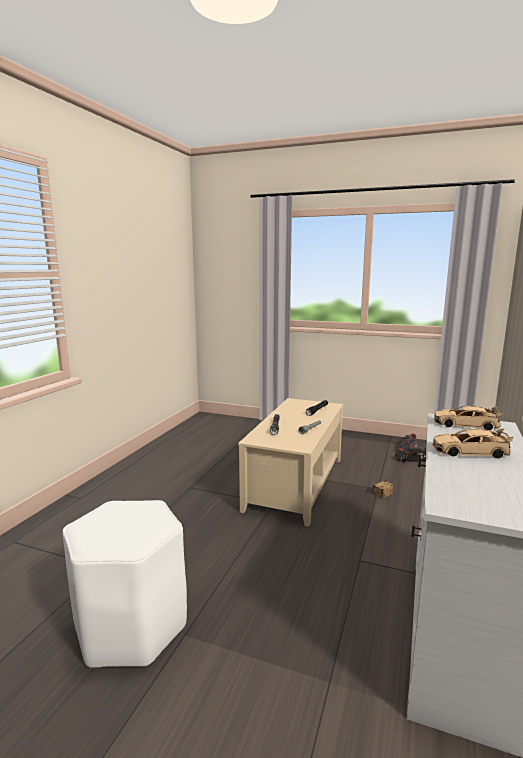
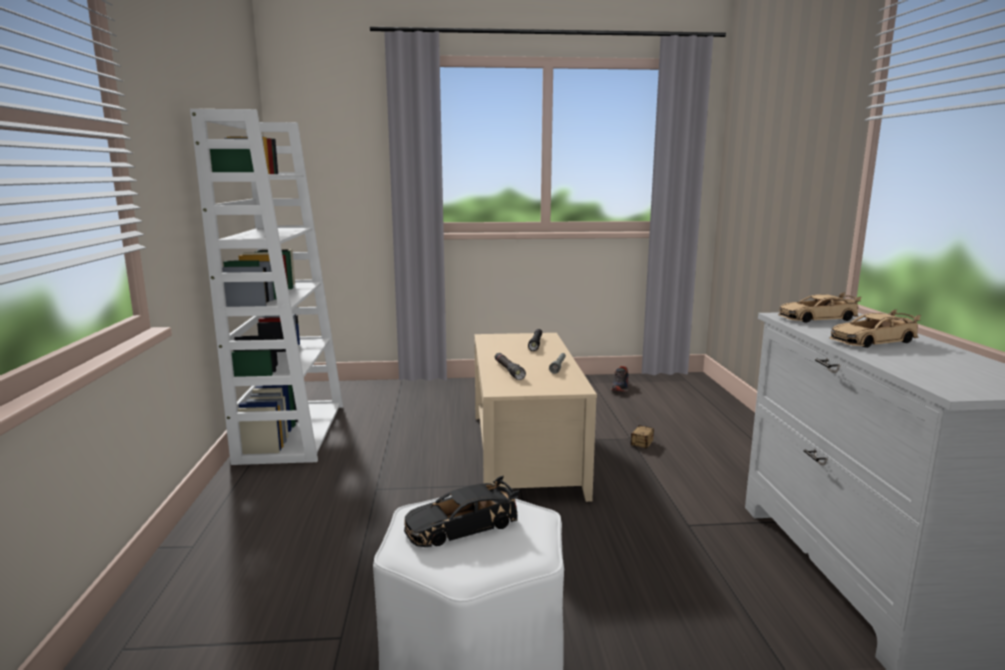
camera: 25 degrees left, 0 degrees up
(176, 442) = (291, 431): none -> white bookcase
(412, 459) = (637, 398): black toy car -> black toy car (462, 526)

